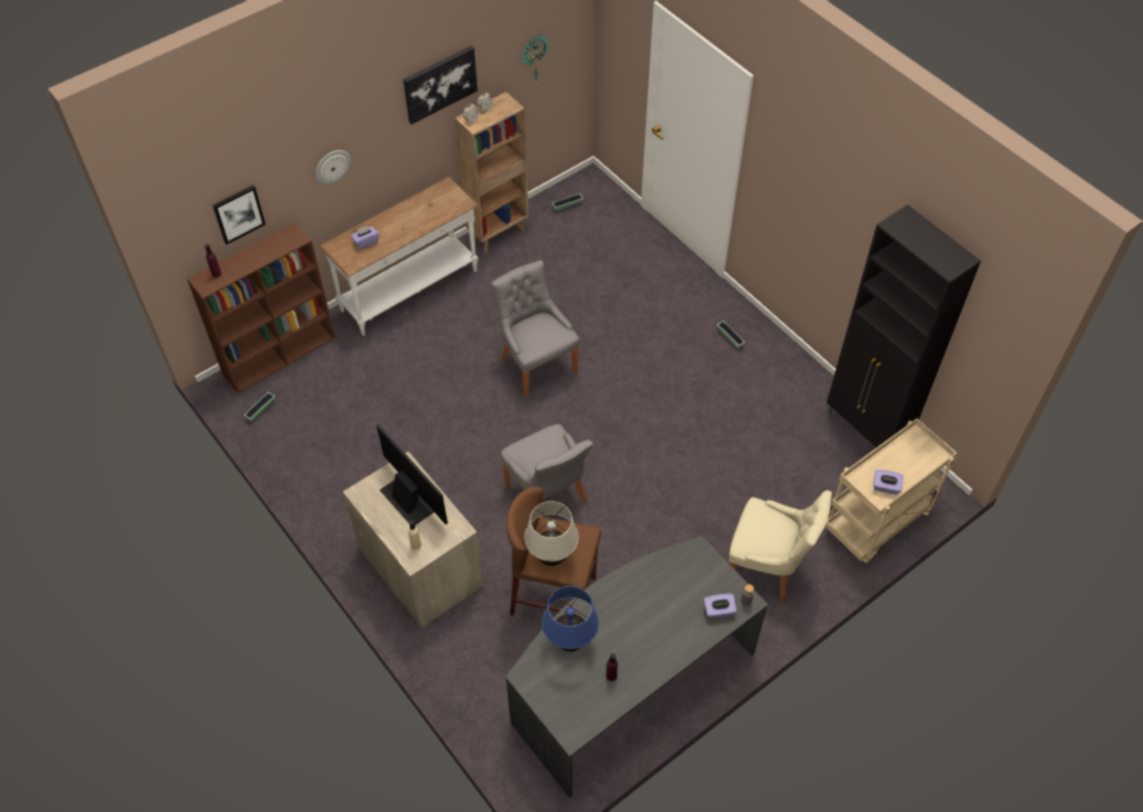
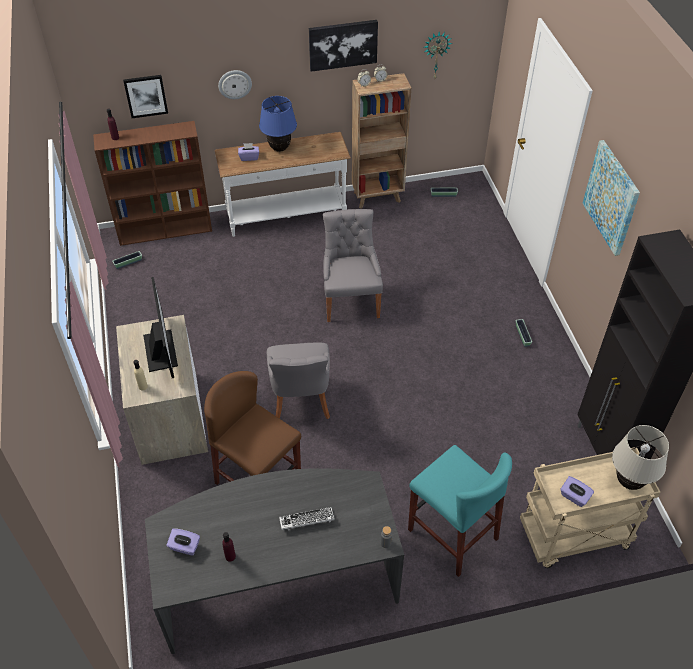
camera: 25 degrees right, 5 degrees down
(551, 557) = (244, 439): beige table lamp -> beige table lamp (628, 482)
(570, 641) = (214, 512): blue table lamp -> blue table lamp (279, 148)
(662, 611) = (307, 520): none -> keyboard
(719, 611) = (356, 541): purple tissue box -> purple tissue box (184, 547)
(767, 567) = (452, 534): beige chair -> turquoise stool
(806, 179) = (611, 197): none -> picture

